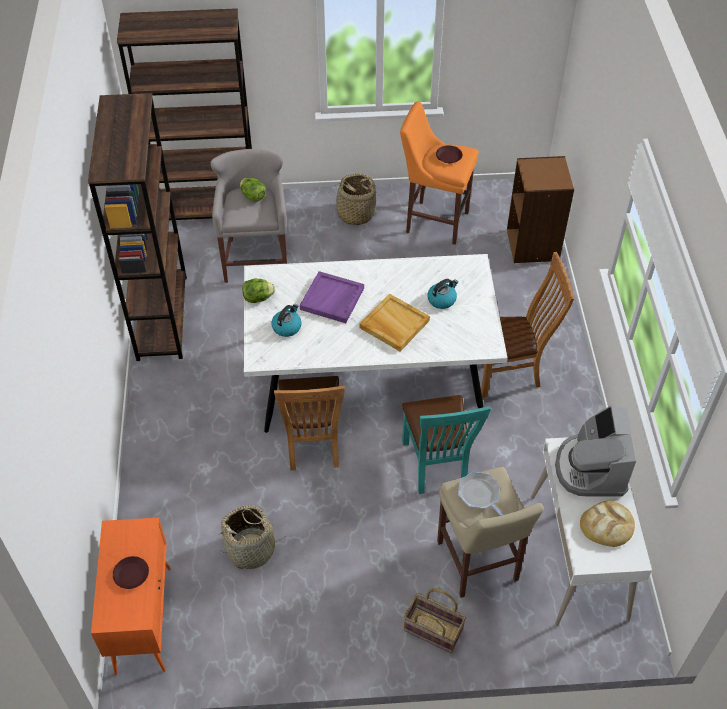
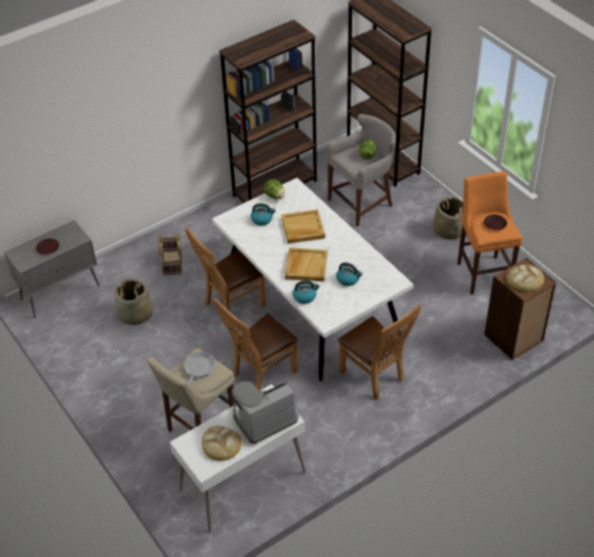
camera: 60 degrees right, 5 degrees down
(143, 618) = (61, 292): orange cabinet -> grey cabinet
(332, 299) = (302, 228): purple tray -> beige tray
(432, 631) = (135, 427): basket -> basket (172, 263)
(437, 467) = (261, 373): turquoise chair -> brown chair
(440, 347) = (305, 296): none -> kettle
(546, 173) = (525, 279): none -> bread

